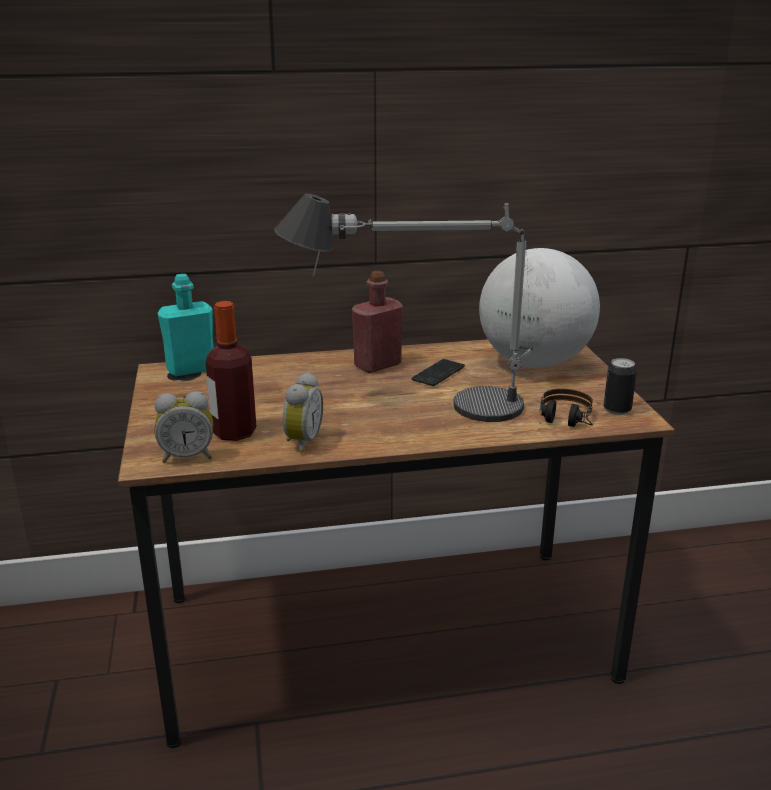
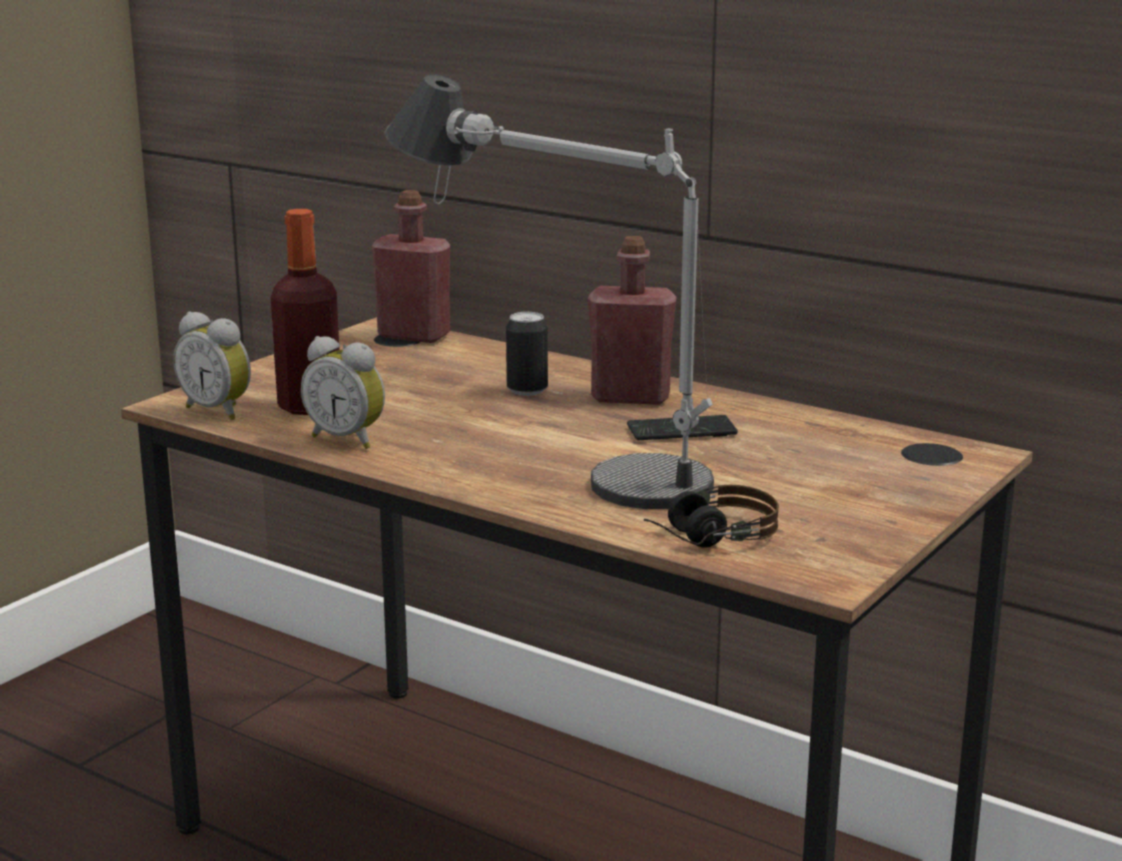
camera: 45 degrees right, 5 degrees down
(191, 369) = (414, 335): turquoise bottle -> red bottle
(301, 442) = (348, 439): alarm clock -> alarm clock turned 60 degrees clockwise
(534, 362) = (854, 462): globe -> none
(617, 410) = (824, 556): can -> can (527, 390)

